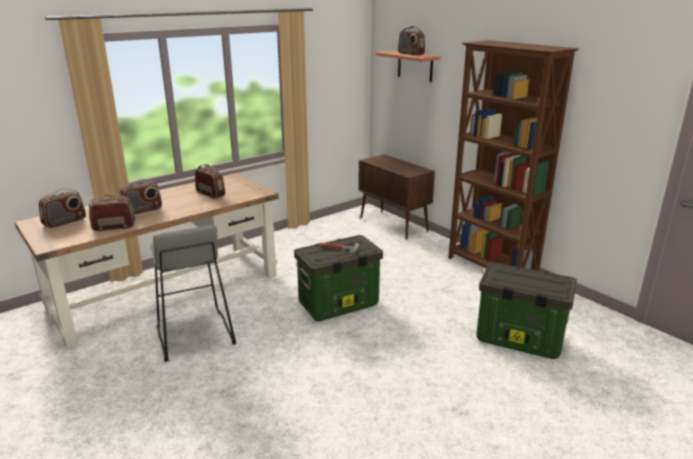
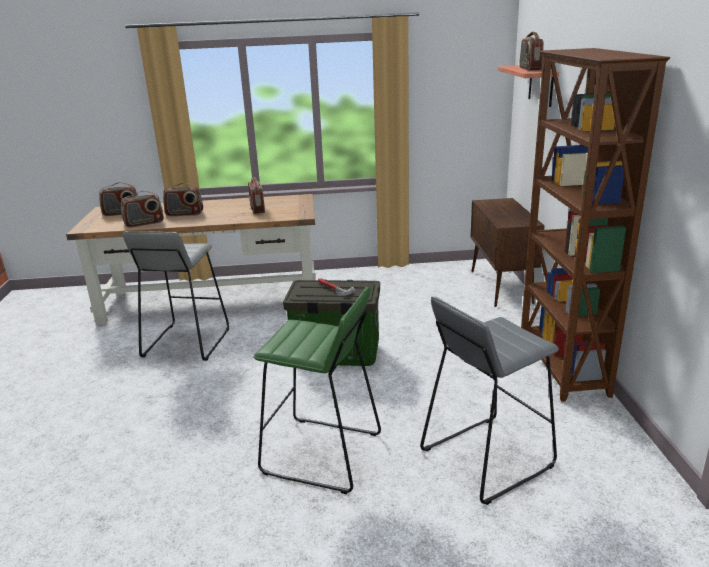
camera: 35 degrees right, 0 degrees up
(114, 227) = (144, 223): radio -> radio turned 135 degrees clockwise
(421, 377) = (322, 454): none -> green stool
(518, 339) = (485, 458): storage box -> grey stool

